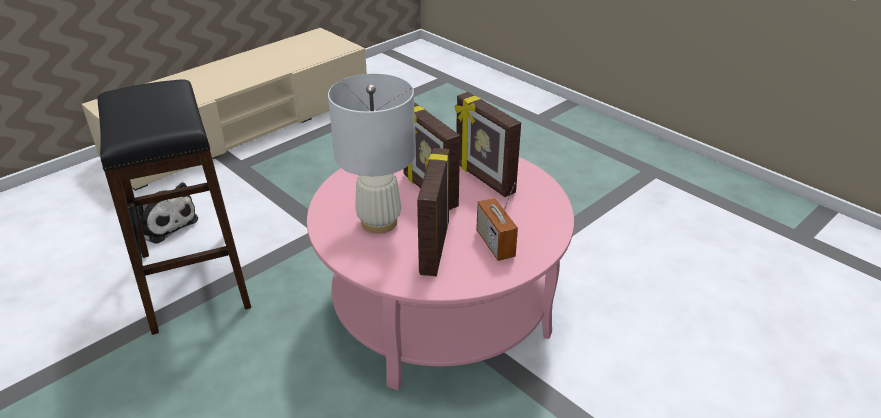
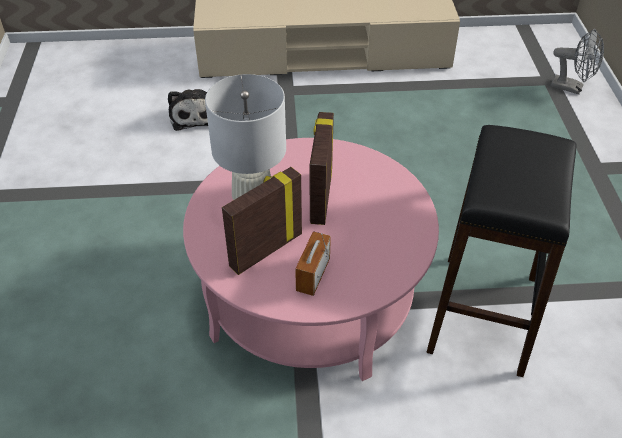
camera: 40 degrees right, 10 degrees up
(194, 279) = (172, 173): black stool -> black stool (482, 312)
(467, 77) = (572, 88): none -> grey fan
(483, 179) = (376, 211): picture frame -> none

